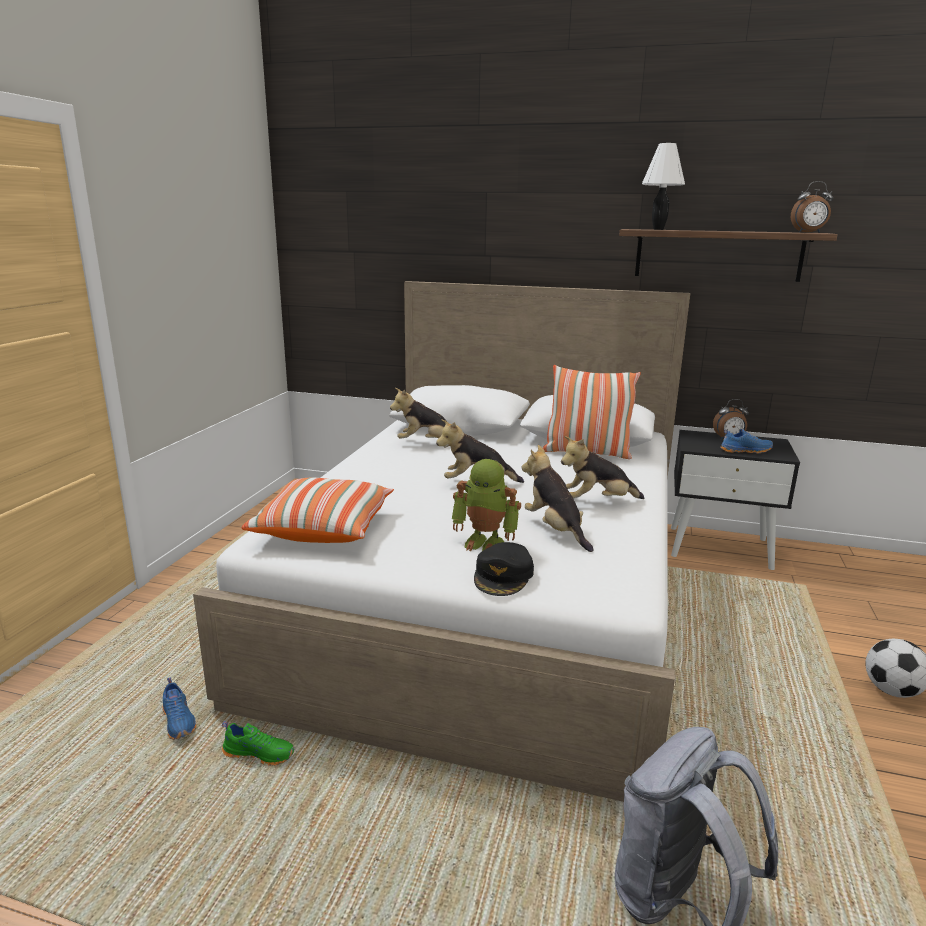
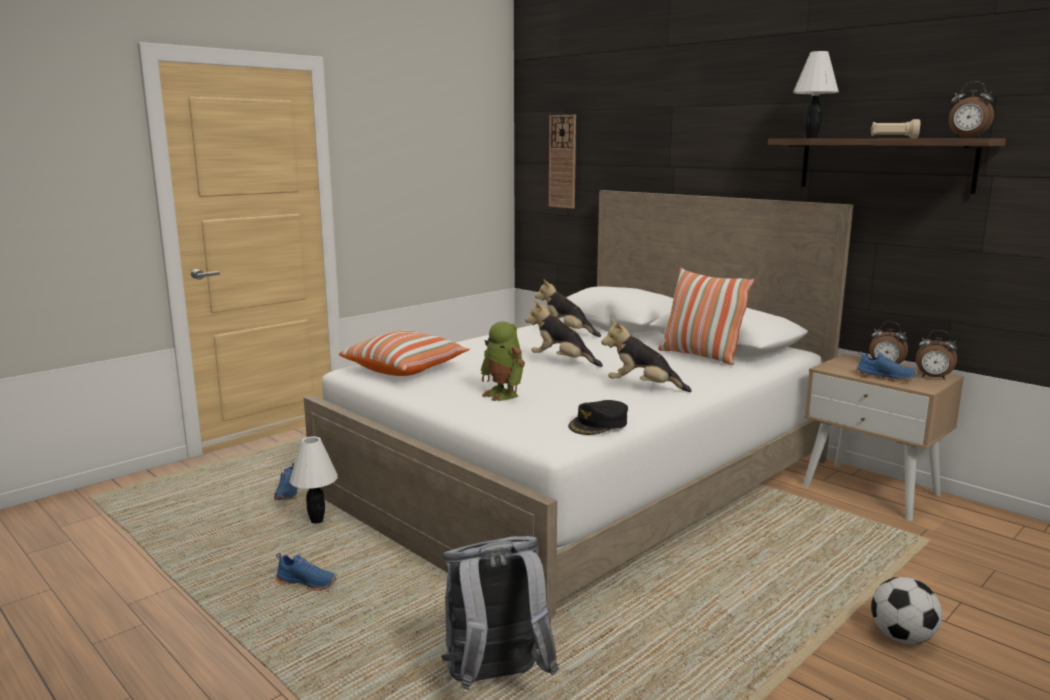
camera: 30 degrees right, 5 degrees down
(260, 753) = (317, 522): green shoe -> white table lamp
(337, 857) = (307, 583): none -> blue shoe
(347, 249) = (562, 161): none -> wall clock
(503, 576) = (483, 413): black cap -> black cap (599, 424)
(555, 530) = (571, 397): plush toy -> none
(720, 547) = (871, 490): black nightstand -> beige nightstand
(737, 231) = (893, 138): none -> beige flashlight
(773, 445) = (933, 378): none -> alarm clock

